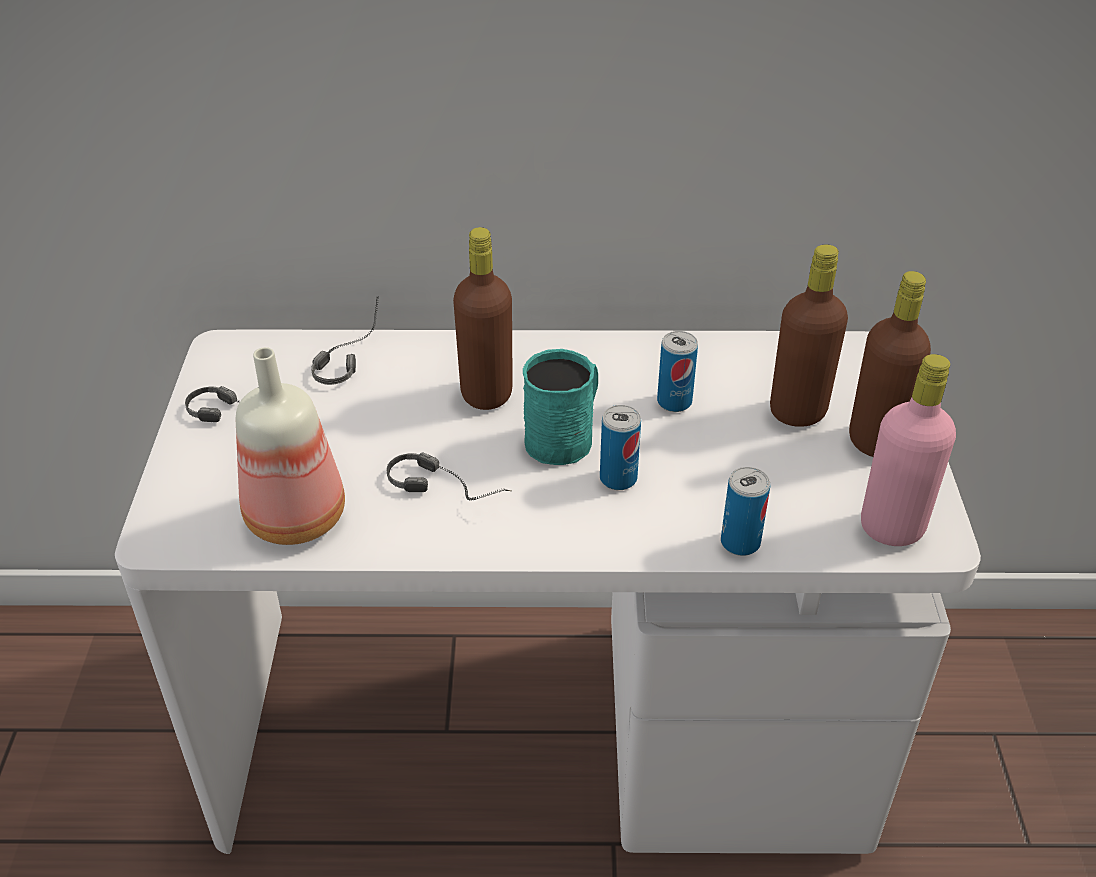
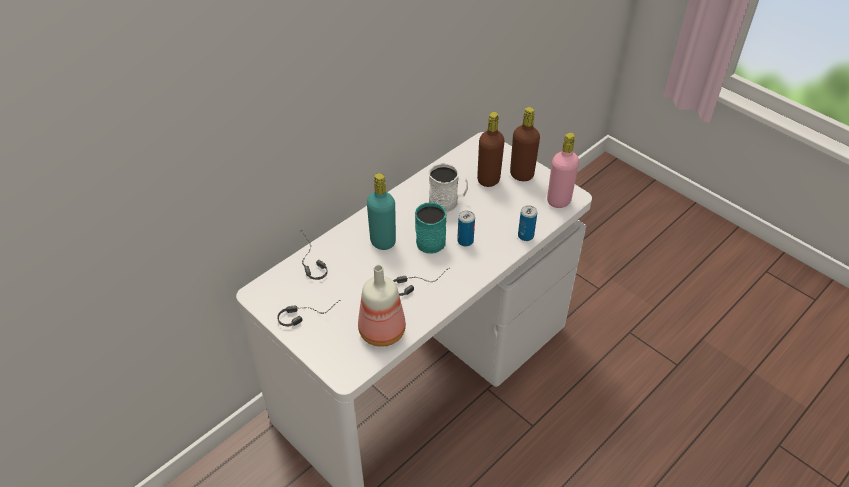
camera: 45 degrees left, 5 degrees up
(486, 394) = (383, 242): brown bottle -> turquoise bottle
(674, 402) = (447, 202): can -> white mug

